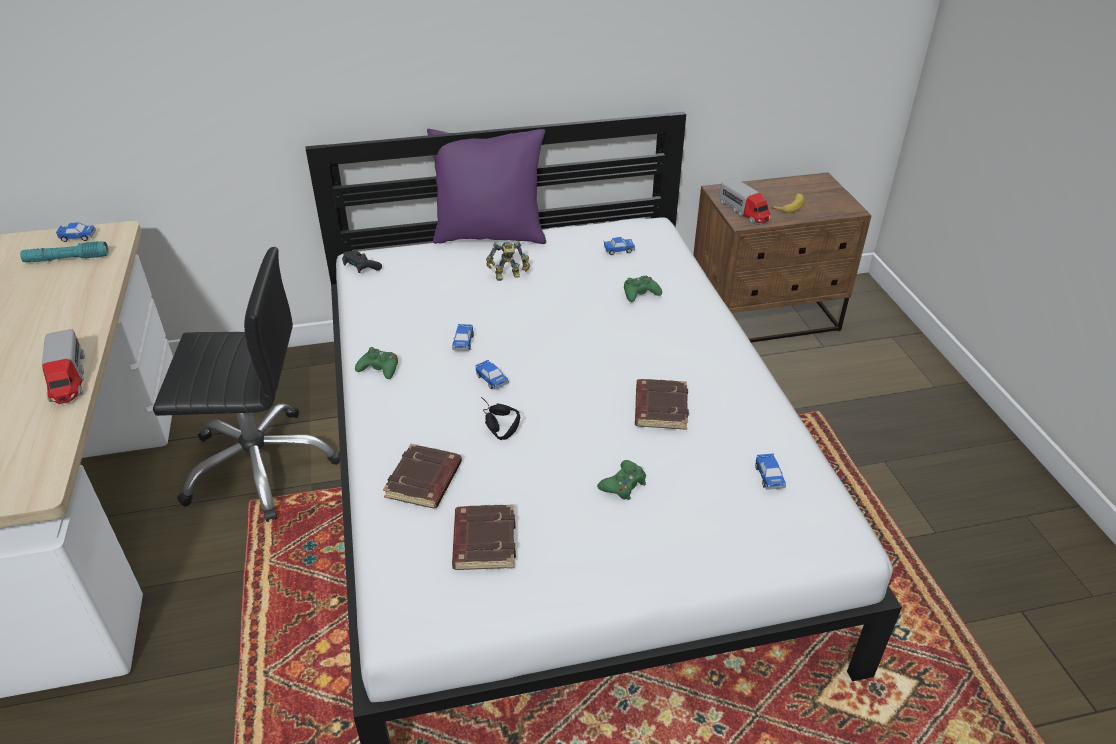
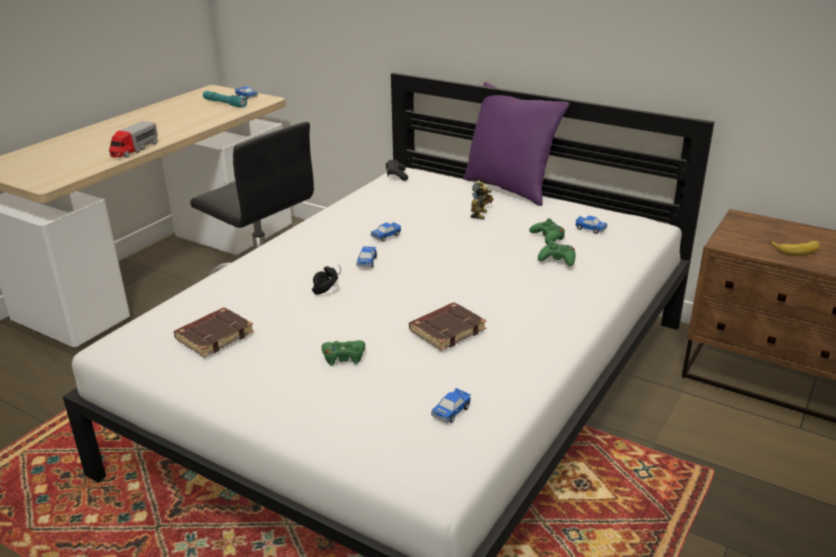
camera: 45 degrees right, 10 degrees down
(379, 368) = (316, 228): green game controller -> green game controller (548, 237)
(424, 481) = (239, 291): brown book -> none
(509, 276) = (481, 214): toy robot -> toy robot turned 105 degrees counterclockwise
(744, 211) = (739, 238): toy truck -> none

